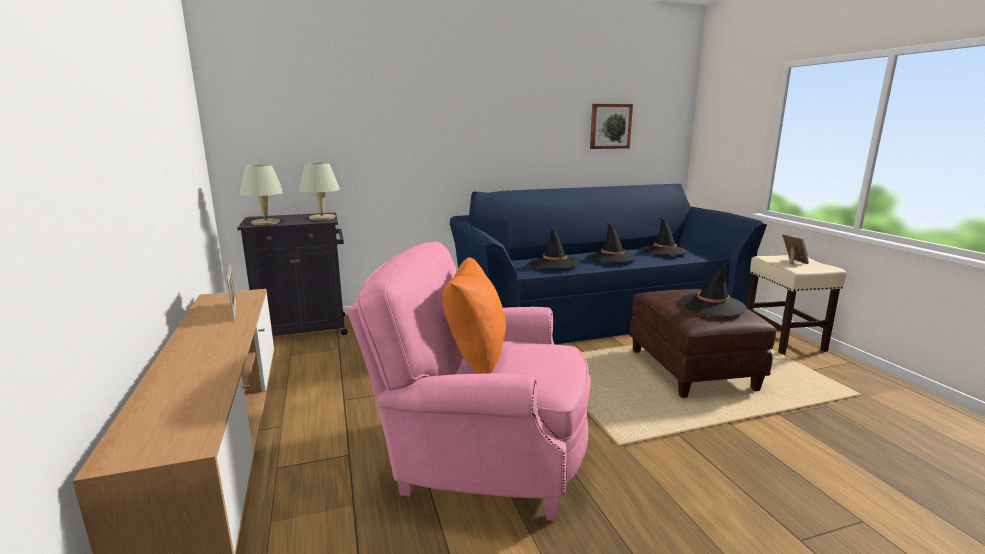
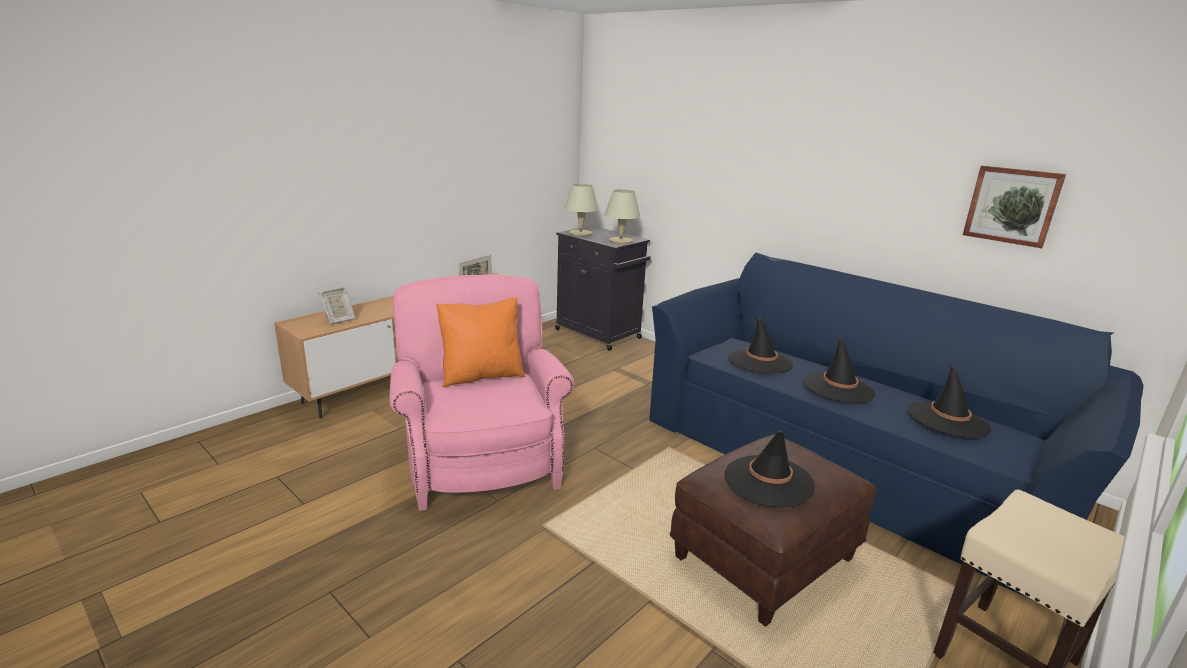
camera: 60 degrees right, 5 degrees up
(793, 262) = (1046, 530): picture frame -> picture frame (339, 320)

